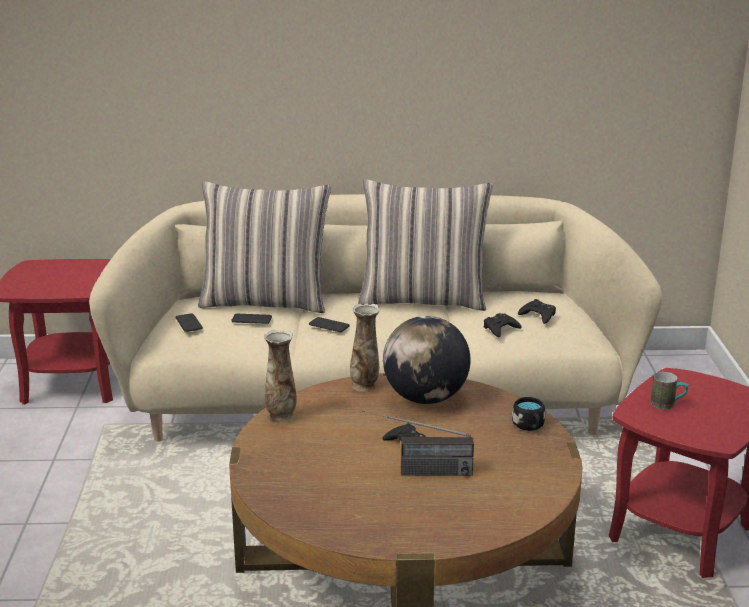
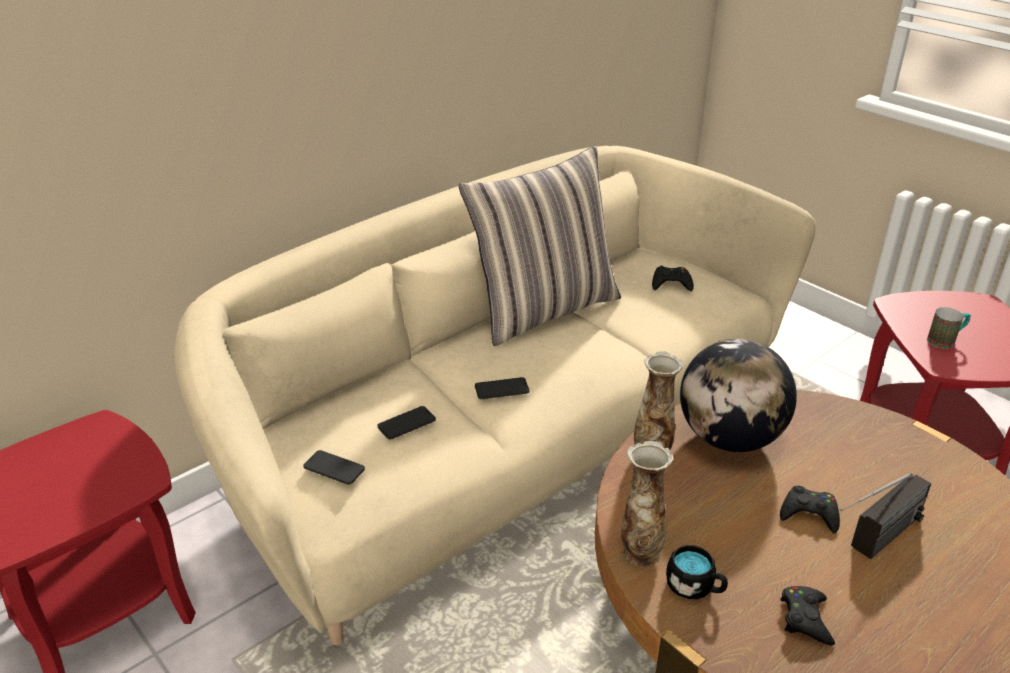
camera: 40 degrees left, 10 degrees up
(266, 302) = (383, 388): pillow -> none
(500, 329) = (663, 314): black game controller -> black game controller (805, 618)
(529, 427) = (860, 423): black mug -> black mug (695, 587)

